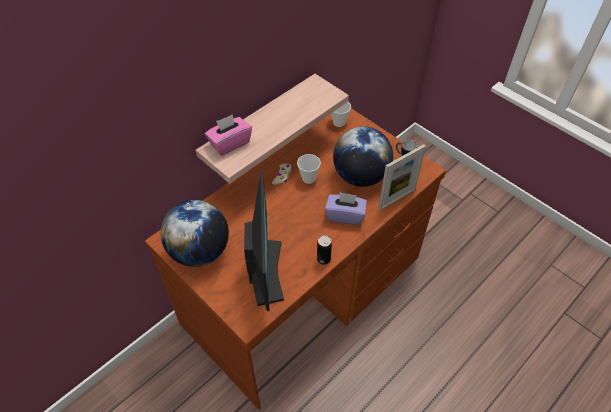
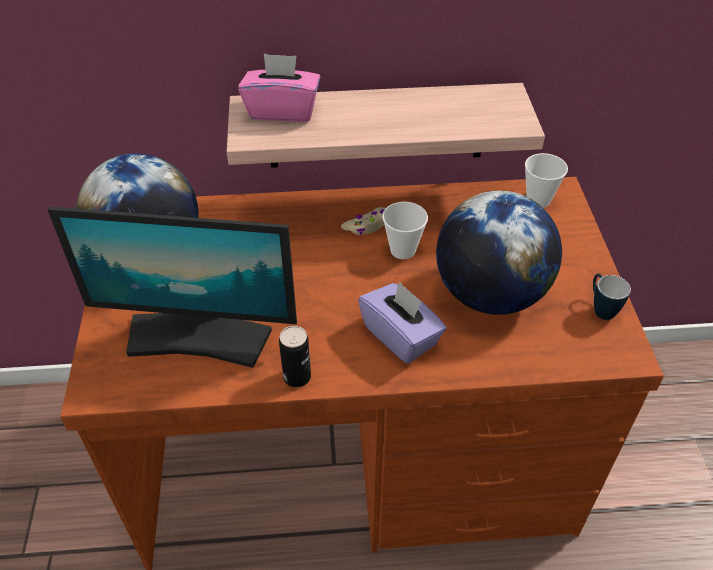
camera: 40 degrees right, 5 degrees down
(265, 271) = (198, 336): monitor -> monitor turned 60 degrees clockwise
(397, 199) = (516, 366): picture frame -> none

